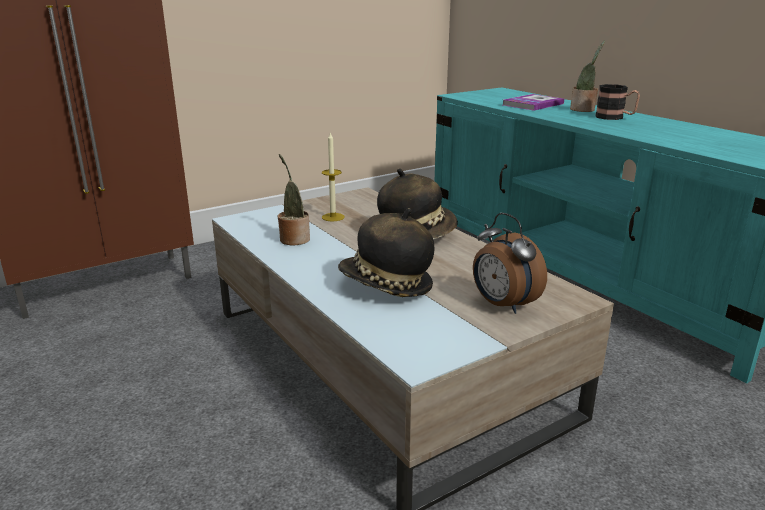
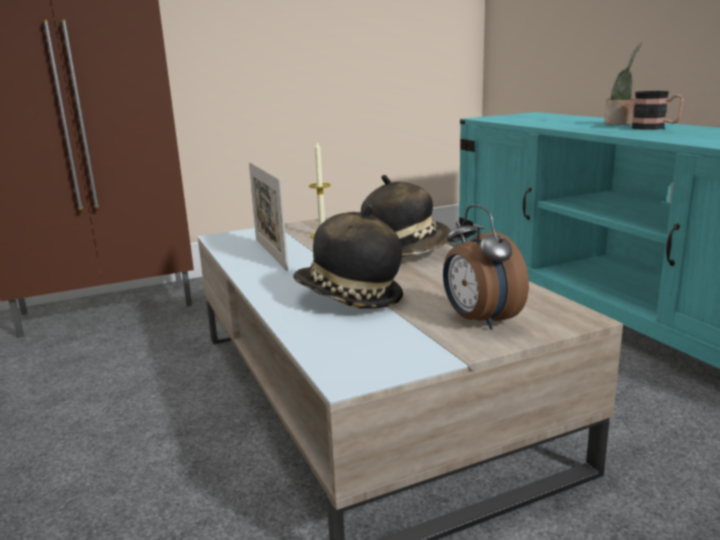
camera: 10 degrees right, 5 degrees down
(293, 239) = (270, 254): potted plant -> picture frame
(532, 104) = (562, 121): book -> none

